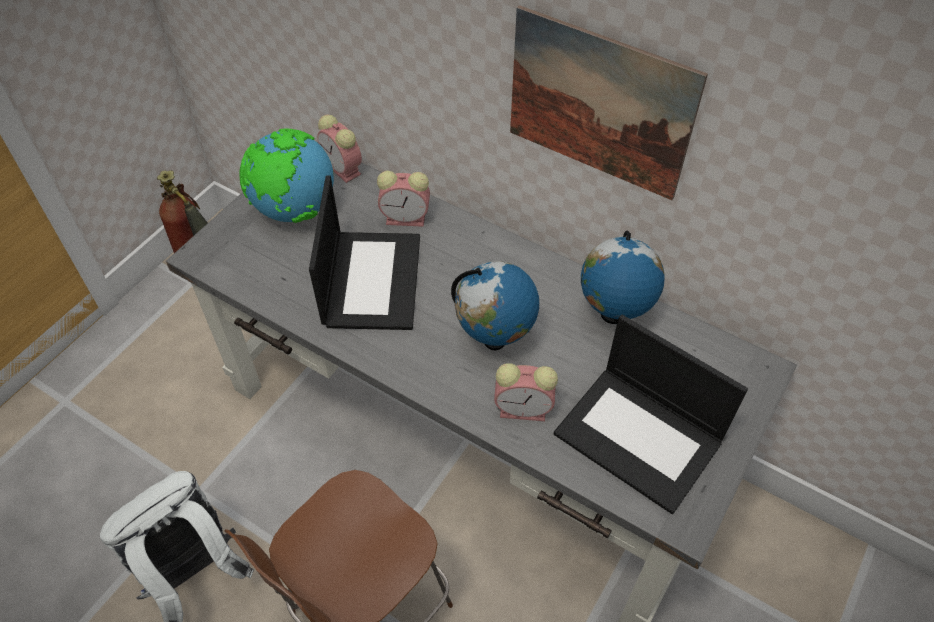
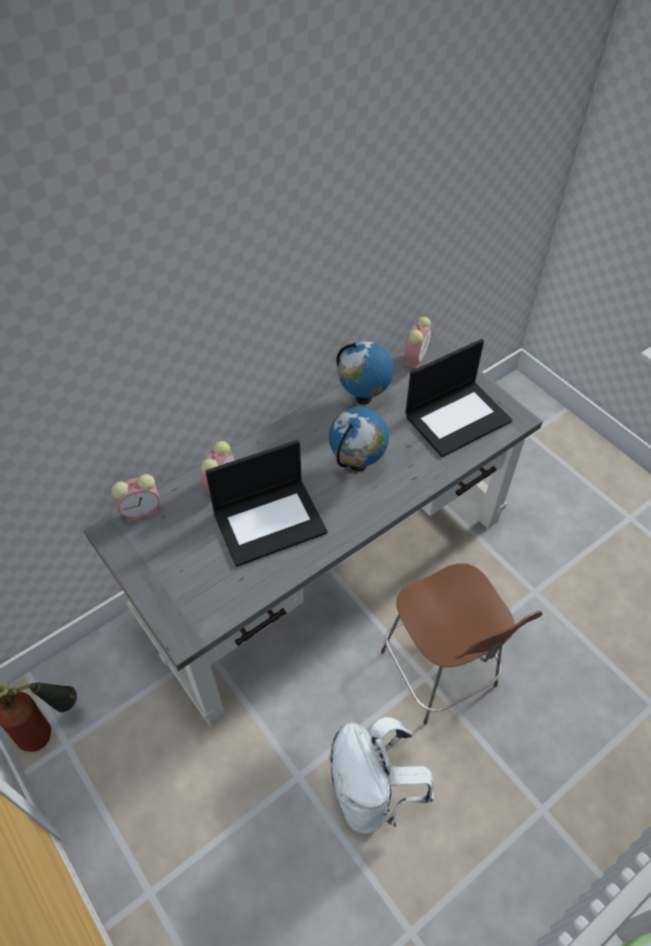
camera: 70 degrees left, 0 degrees up
(294, 210) = (170, 556): globe -> none
(371, 279) = (270, 521): laptop -> laptop turned 135 degrees clockwise
(525, 409) = (418, 465): alarm clock -> alarm clock (415, 357)
(599, 104) = (300, 291): picture -> none

